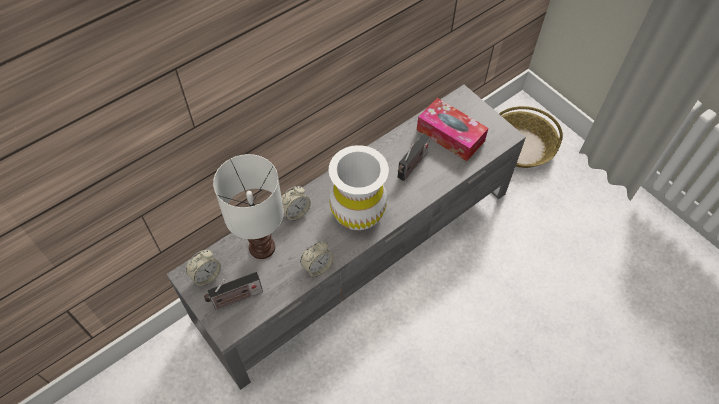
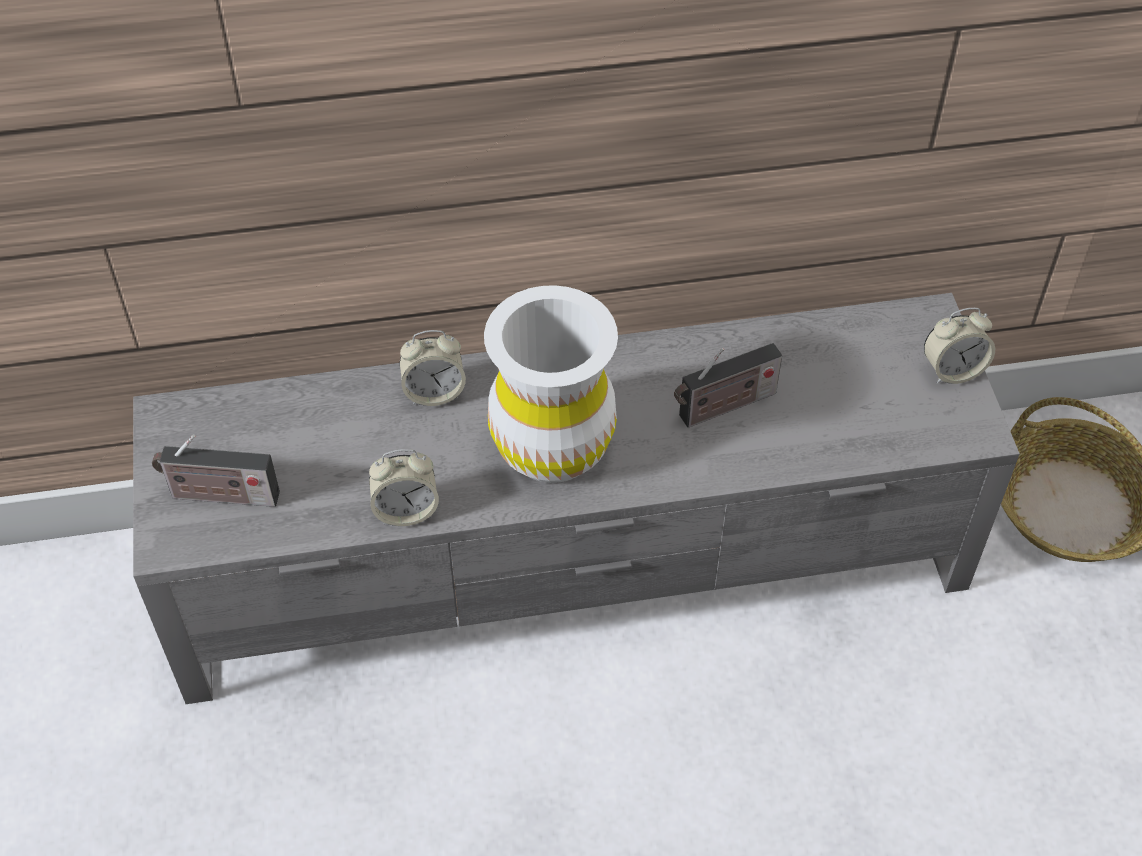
camera: 30 degrees right, 5 degrees down
(206, 275) = (197, 431): alarm clock -> alarm clock (952, 370)
(262, 248) = (328, 429): white table lamp -> none
(450, 135) = (849, 381): tissue box -> none

